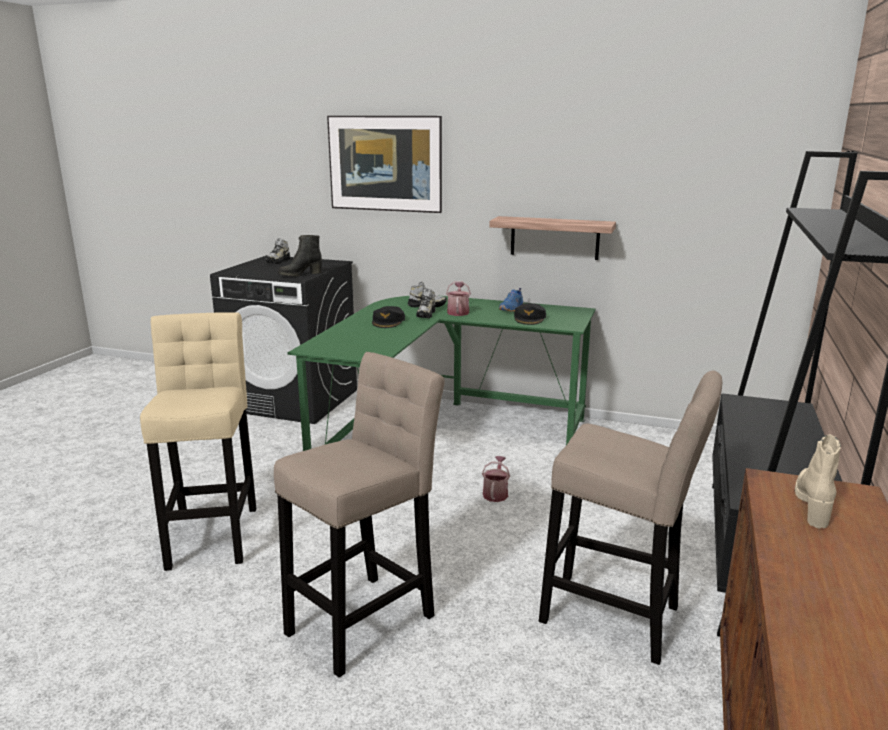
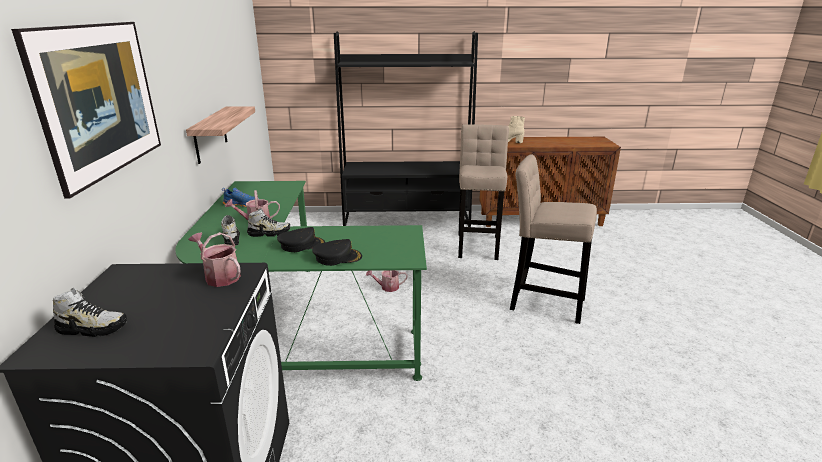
camera: 110 degrees left, 5 degrees up
(213, 533) = (530, 399): beige stool -> none
(300, 274) = (219, 276): black boot -> watering can
(530, 318) = (273, 196): black cap -> black cap (337, 257)

